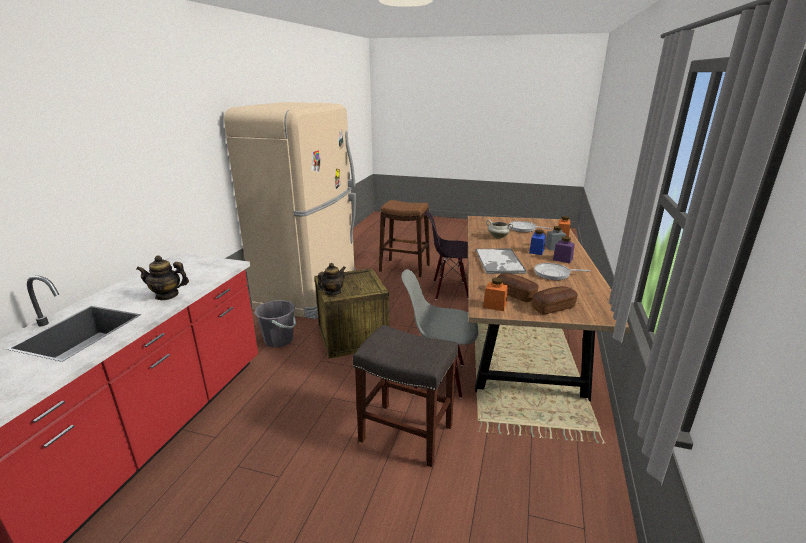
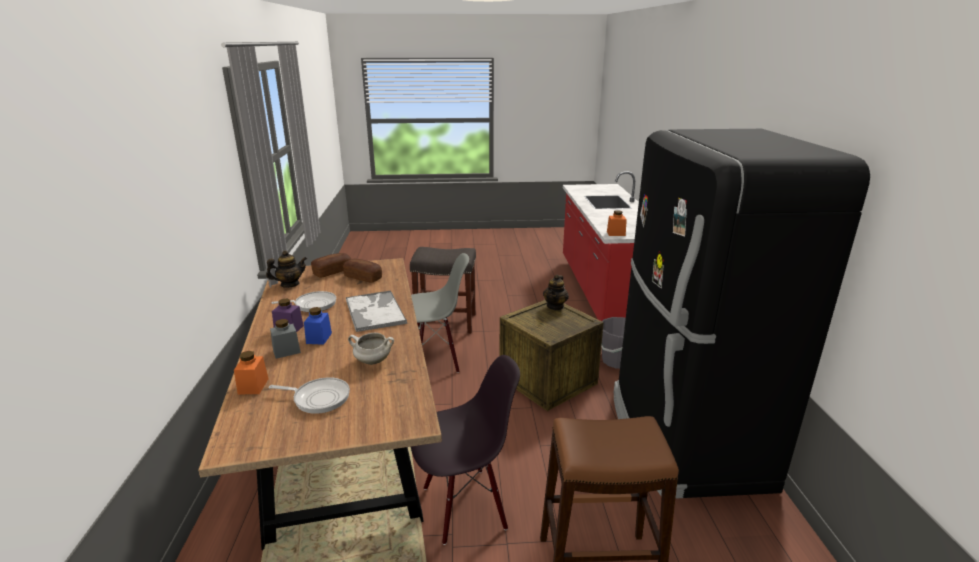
camera: 160 degrees right, 0 degrees up
(167, 295) = (604, 216): teapot -> teapot (289, 284)
(310, 292) = (684, 438): beige fridge -> black fridge
(494, 305) = (382, 266): orange jar -> orange jar (616, 233)

